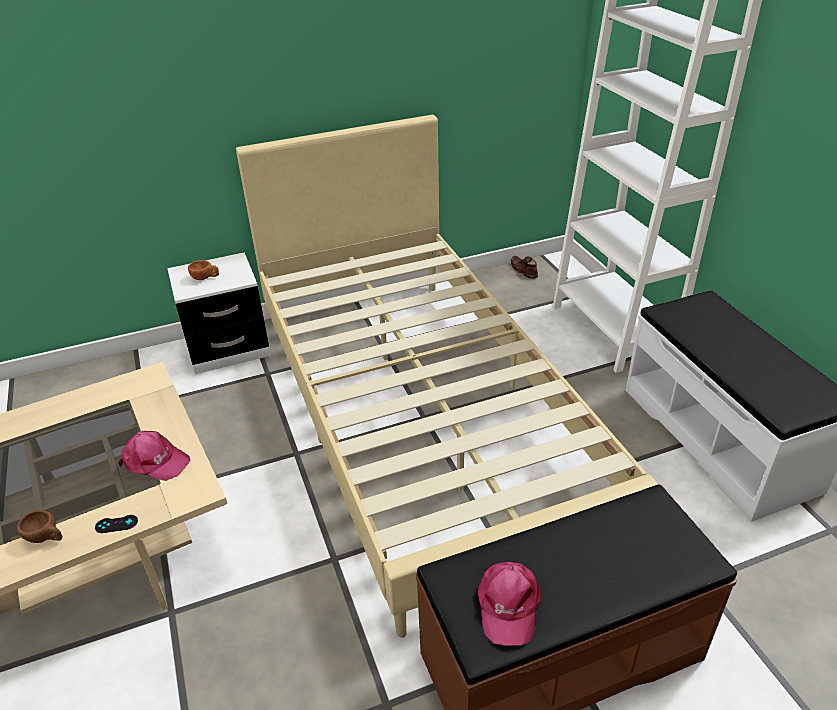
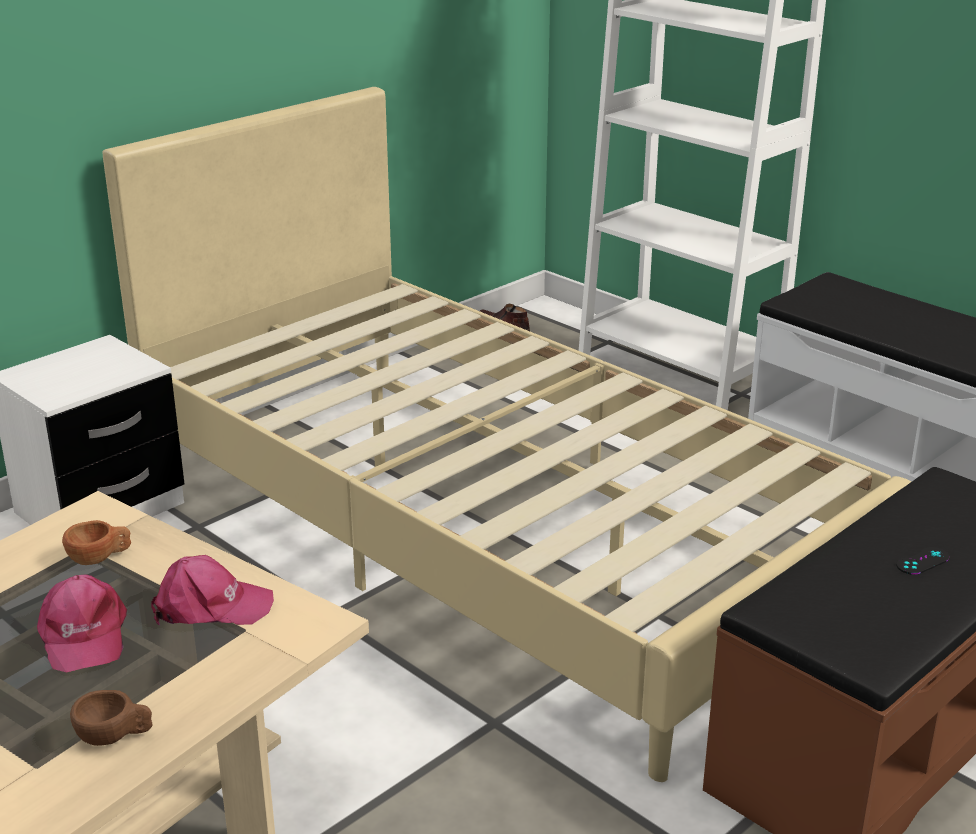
camera: 25 degrees left, 10 degrees down
(116, 524) = (221, 691): black game controller -> black game controller (922, 561)
(205, 278) = (73, 375): brown cup -> brown cup (100, 558)
(508, 605) = (867, 617): pink cap -> pink cap (83, 635)

